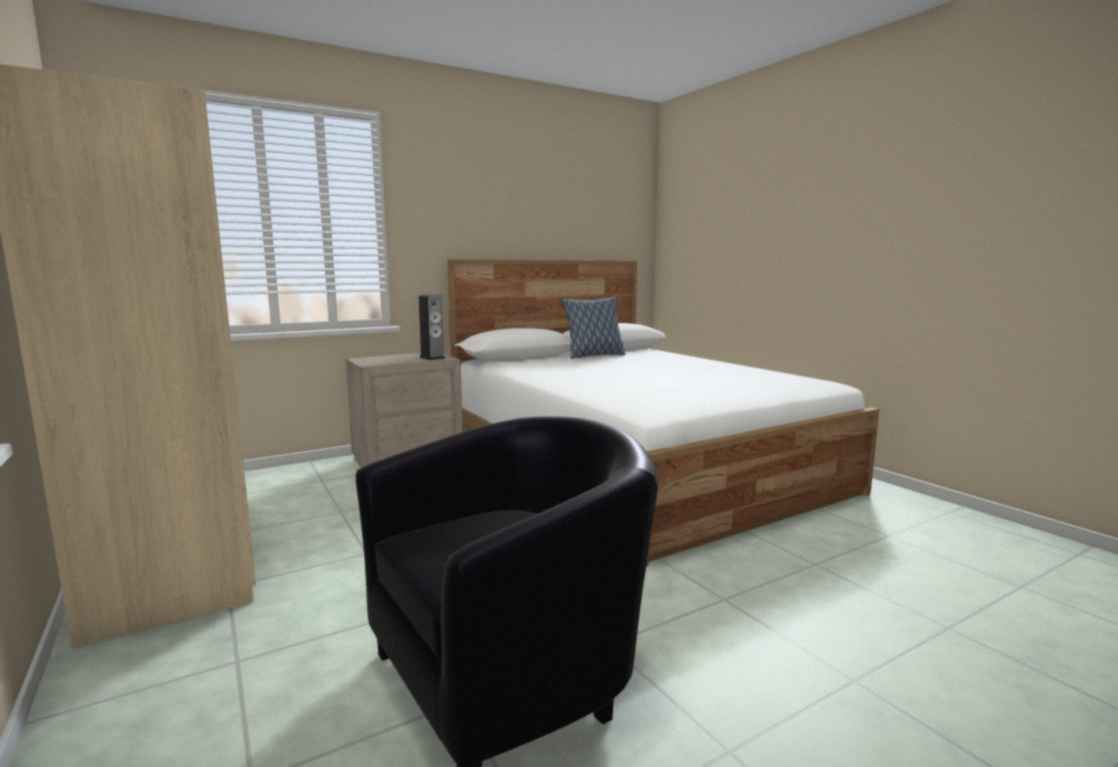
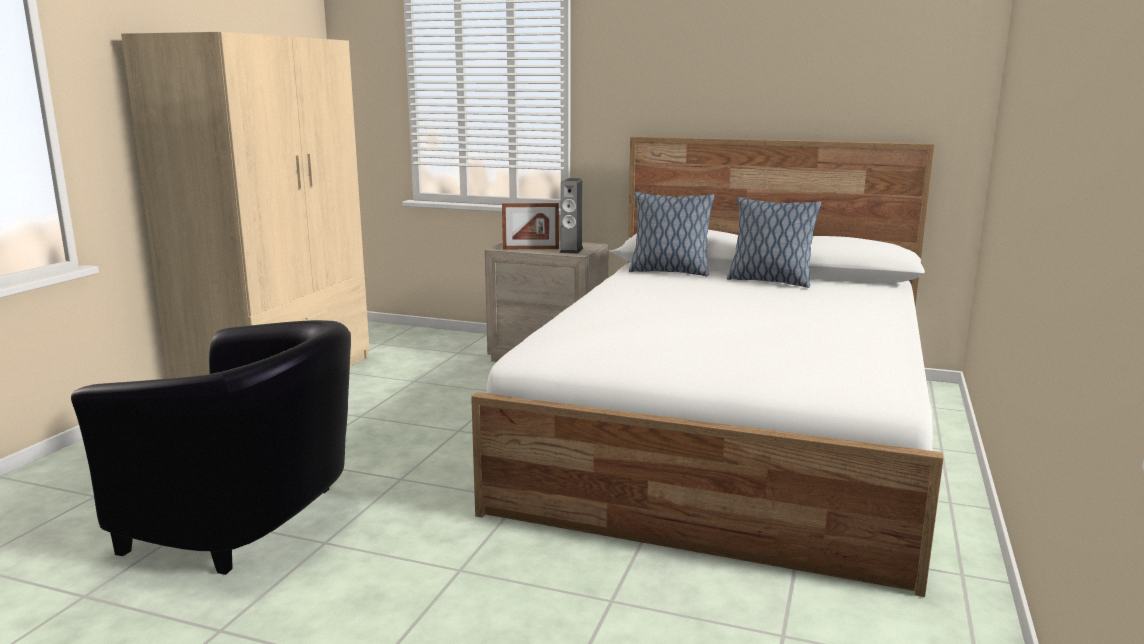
camera: 50 degrees right, 5 degrees up
(397, 361) = (530, 249): none -> picture frame
(525, 361) = (669, 272): none -> pillow

